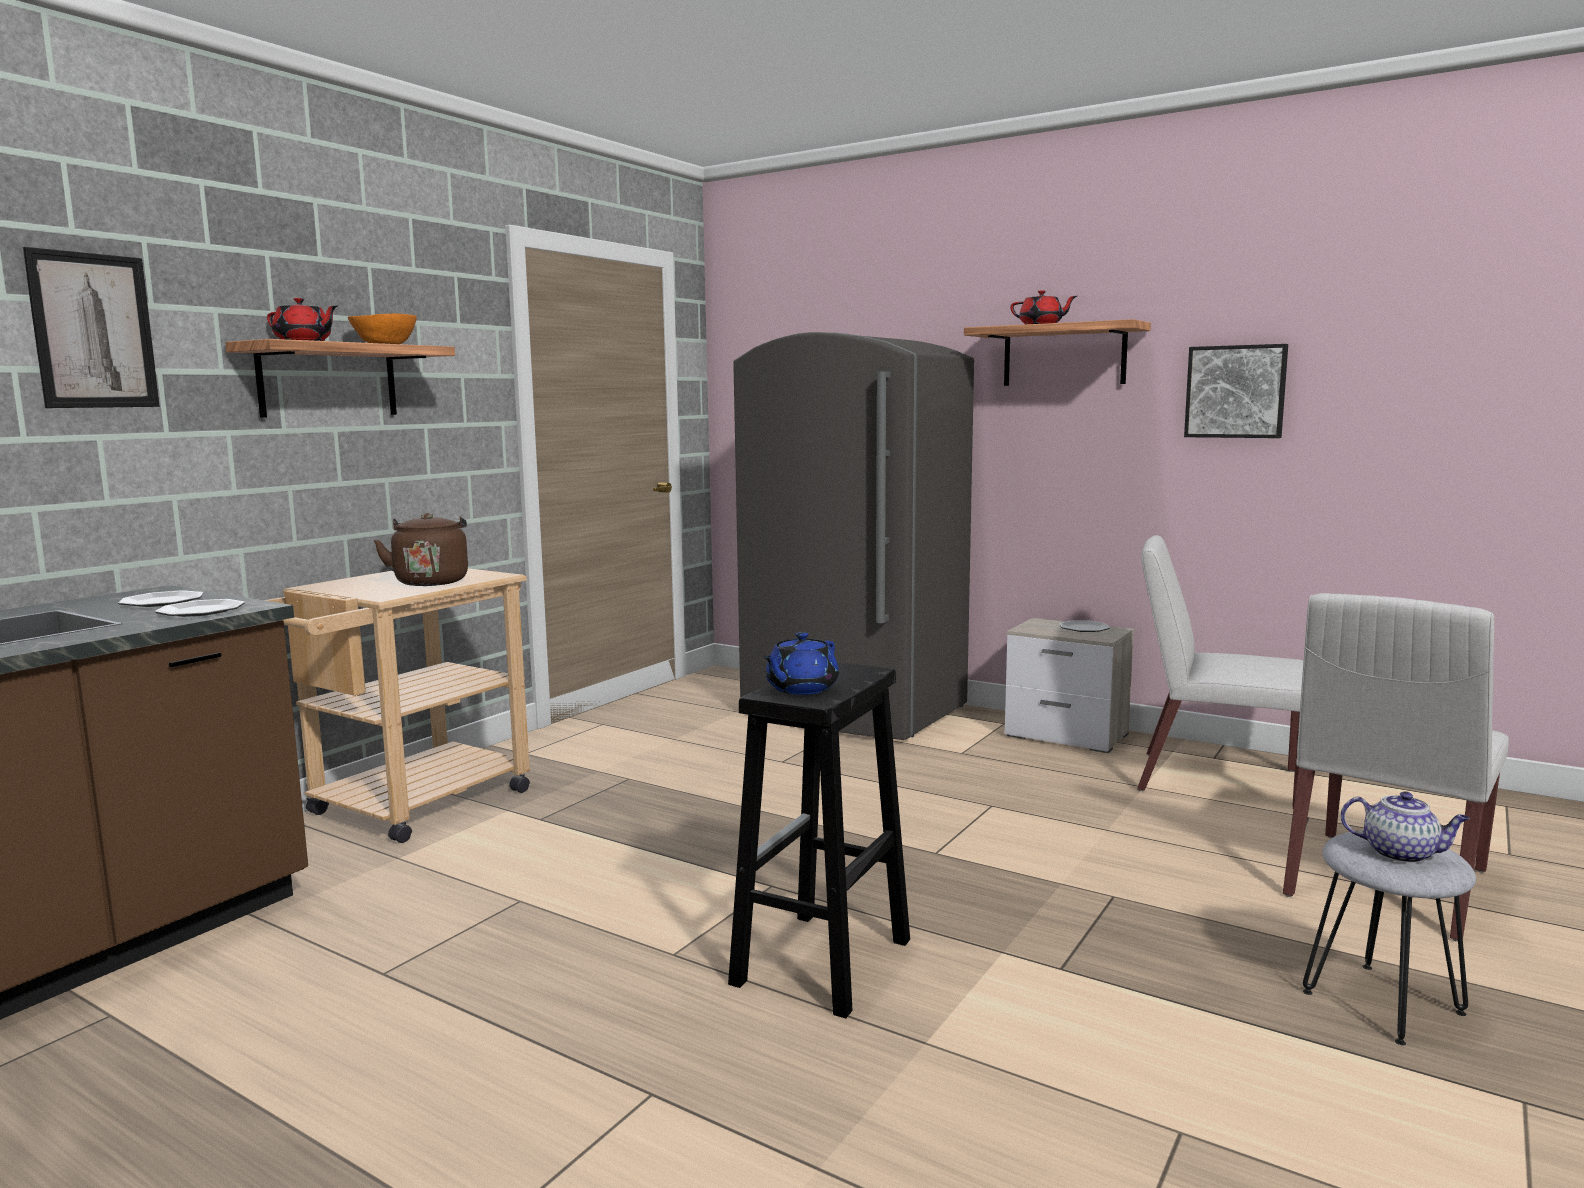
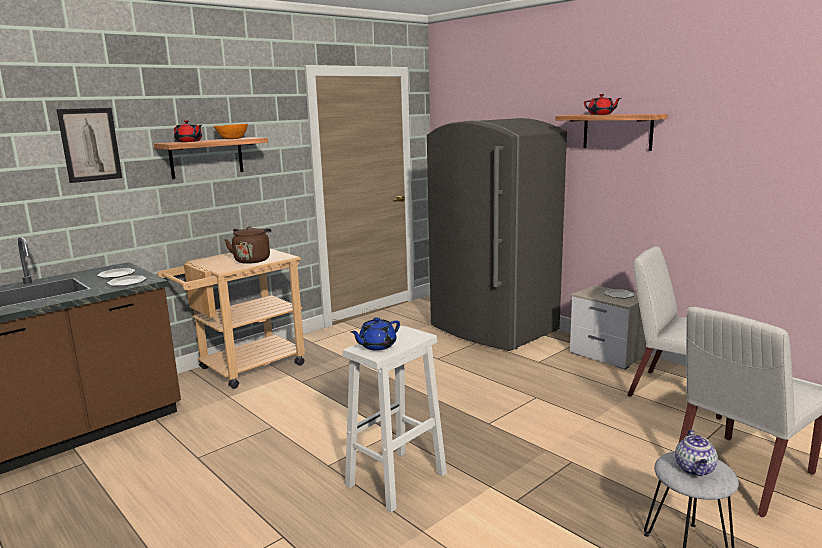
camera: 15 degrees right, 5 degrees up
(821, 963) = (395, 480): black stool -> white stool
(1235, 391) = (716, 158): picture -> none
(1401, 854) = (695, 470): teapot -> teapot turned 60 degrees clockwise

